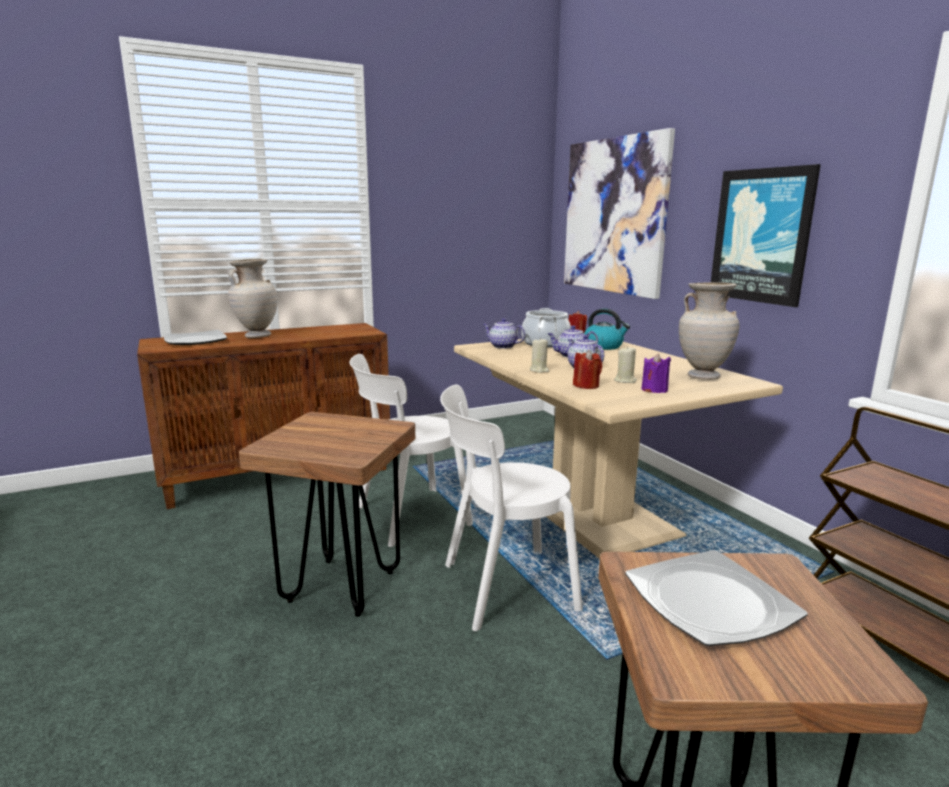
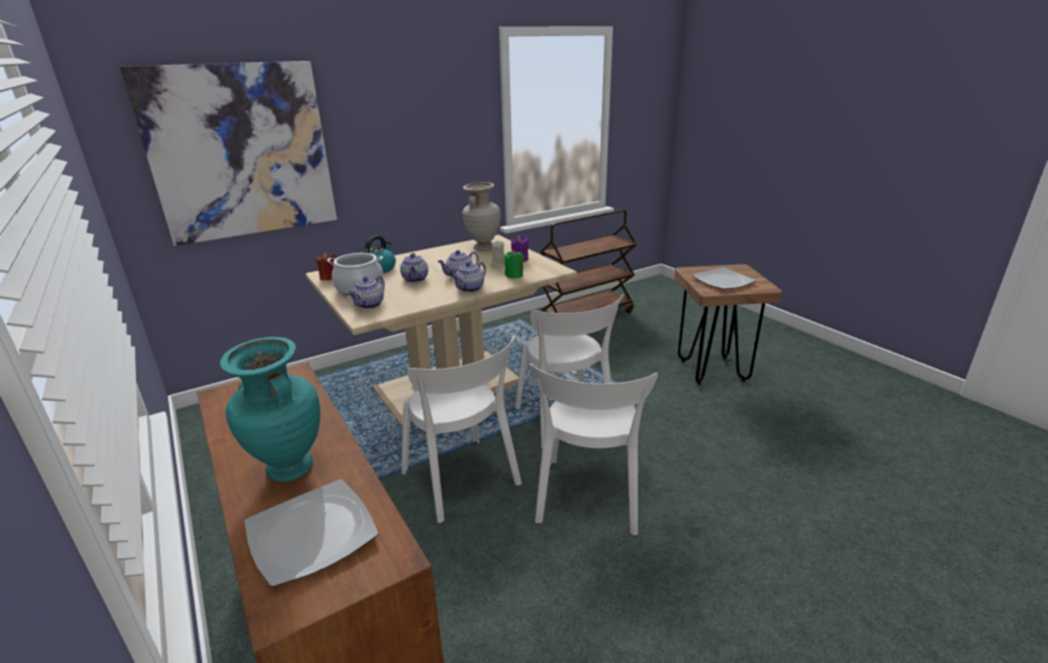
camera: 95 degrees left, 10 degrees up
(257, 336) = (289, 470): beige vase -> turquoise vase
(342, 586) = (588, 499): brown stool -> white chair
(539, 370) = (470, 289): beige candle -> teapot
(586, 385) = (514, 275): red candle -> green candle
(761, 236) = (421, 148): picture -> none

